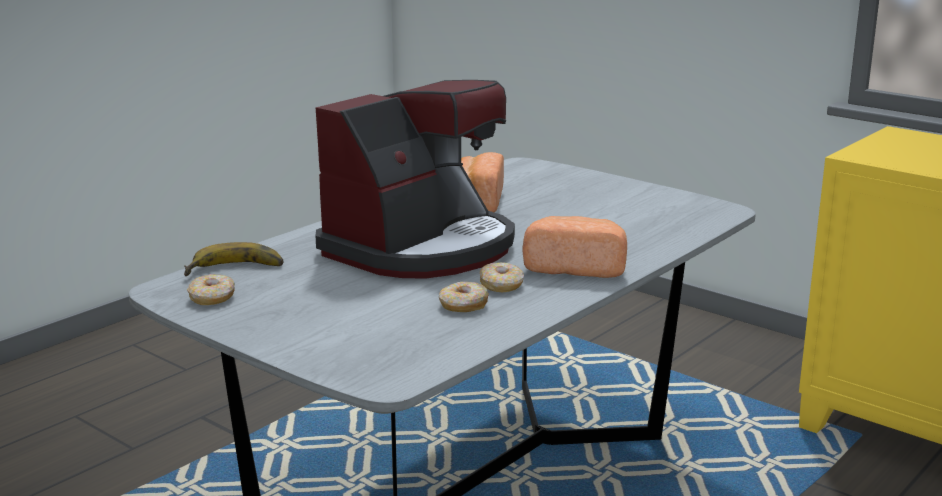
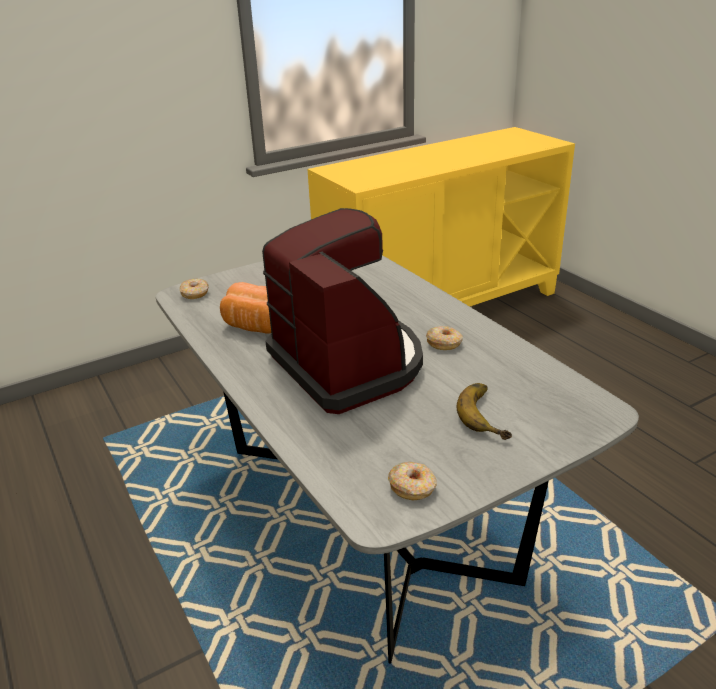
camera: 70 degrees left, 10 degrees up
(235, 271) = (347, 468): banana -> banana (489, 414)
(463, 305) = (477, 363): donut -> donut (195, 294)
(575, 267) = (423, 312): bread -> none

